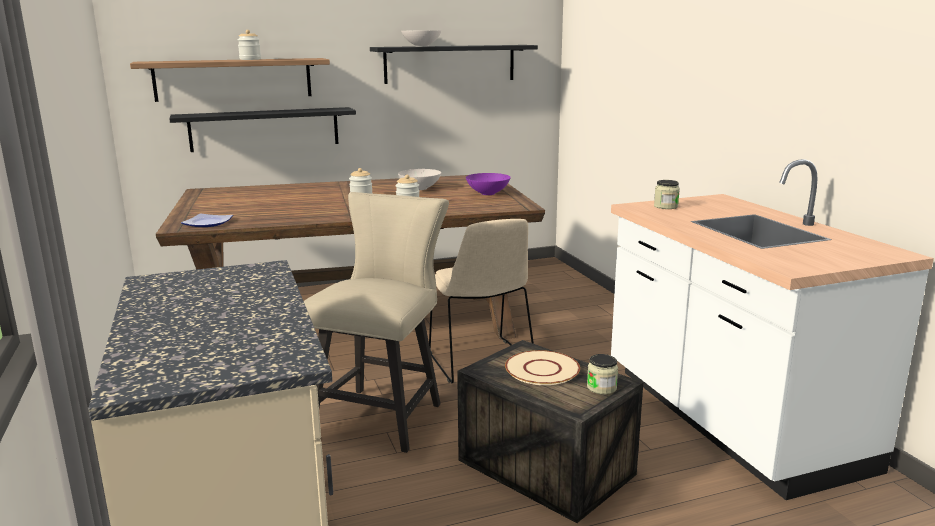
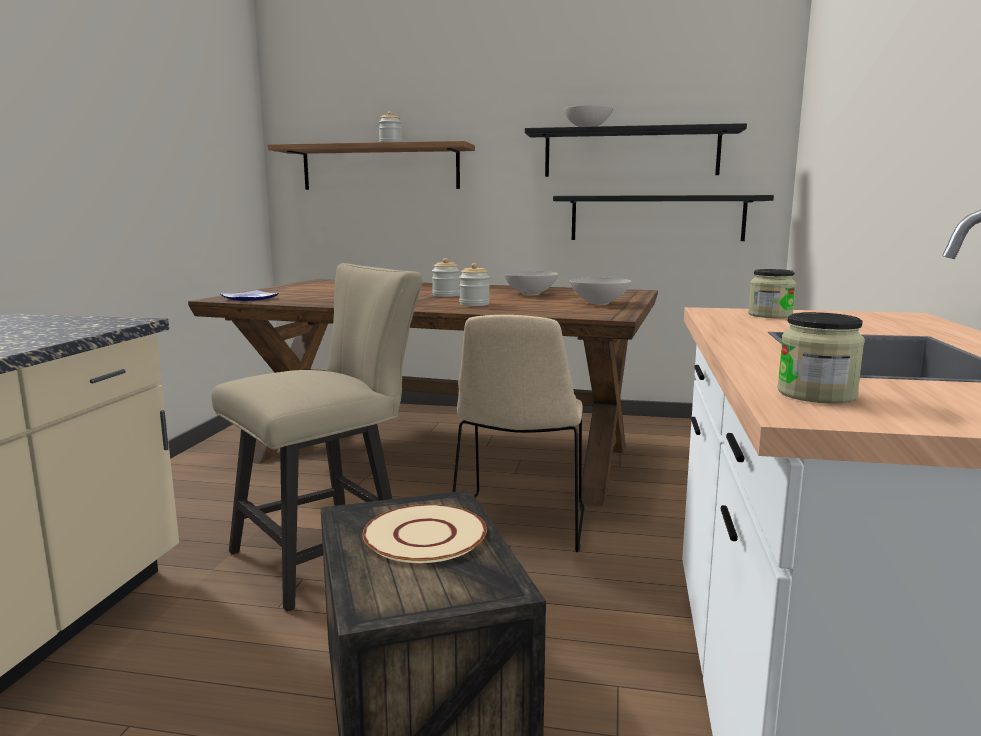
camera: 30 degrees right, 5 degrees down
(265, 129) = (408, 224): black shelf -> black shelf (657, 218)
(488, 193) = (600, 303): purple bowl -> white bowl
(601, 388) = (463, 588): jar -> jar (816, 394)

